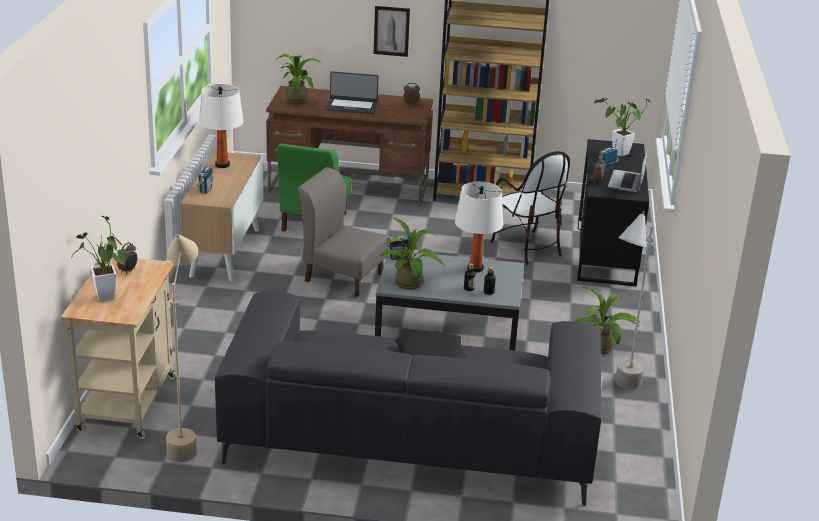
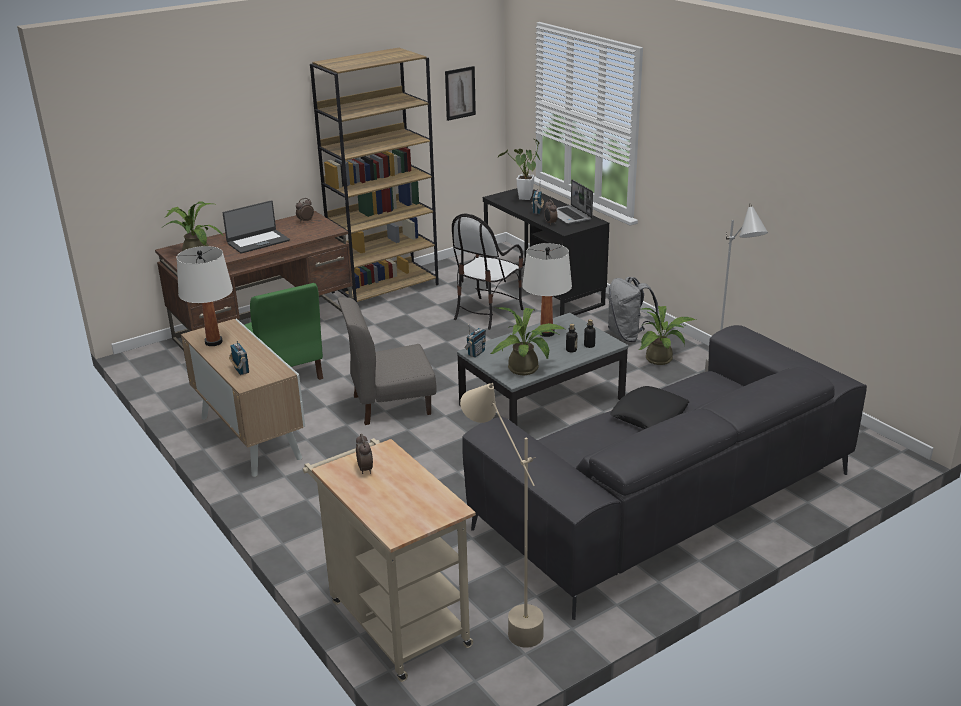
camera: 40 degrees left, 0 degrees up
(106, 299) = (400, 506): potted plant -> none
(391, 31) = (261, 152): picture -> picture (460, 93)
(526, 248) = (487, 313): chair -> chair turned 105 degrees clockwise
(609, 318) = (629, 335): none -> grey backpack

